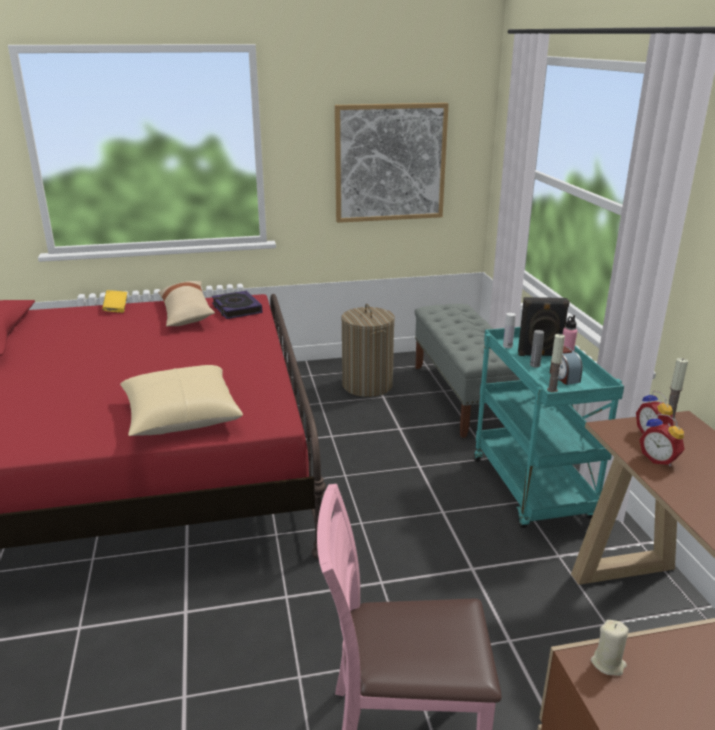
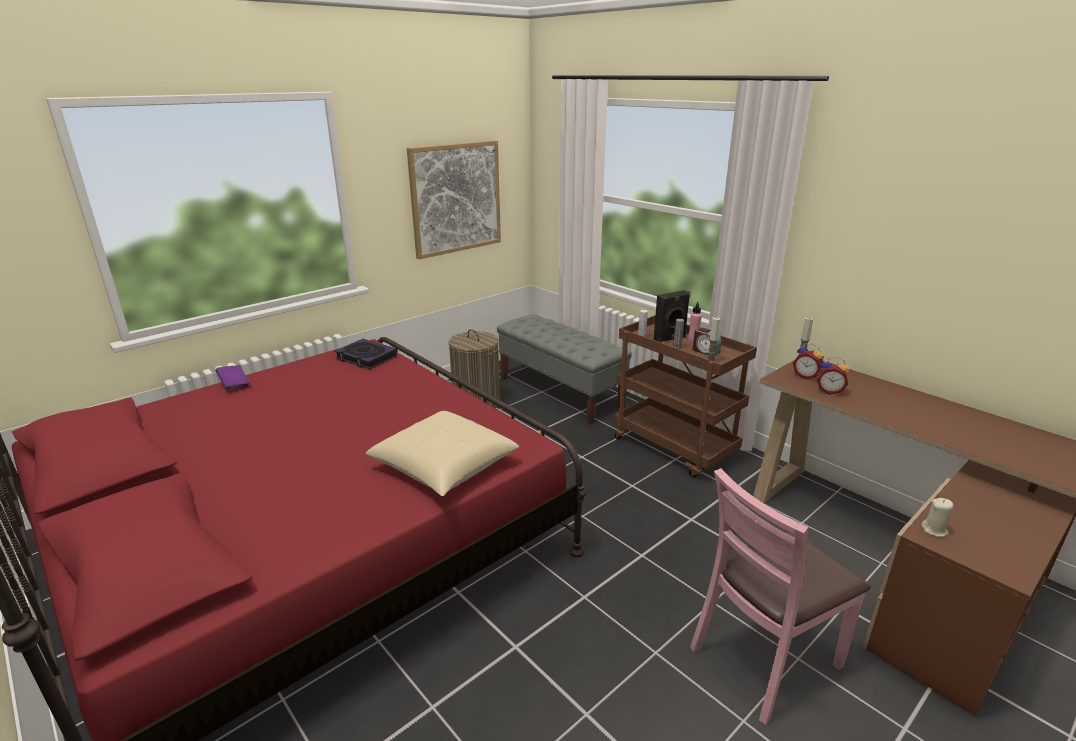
camera: 30 degrees left, 0 degrees up
(116, 308) = (234, 385): yellow book -> purple book
(186, 313) = (320, 373): beige pillow -> none
(533, 490) = (675, 448): turquoise cart -> brown cart

